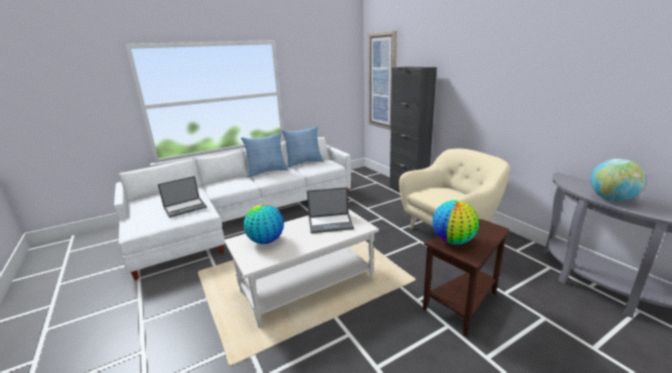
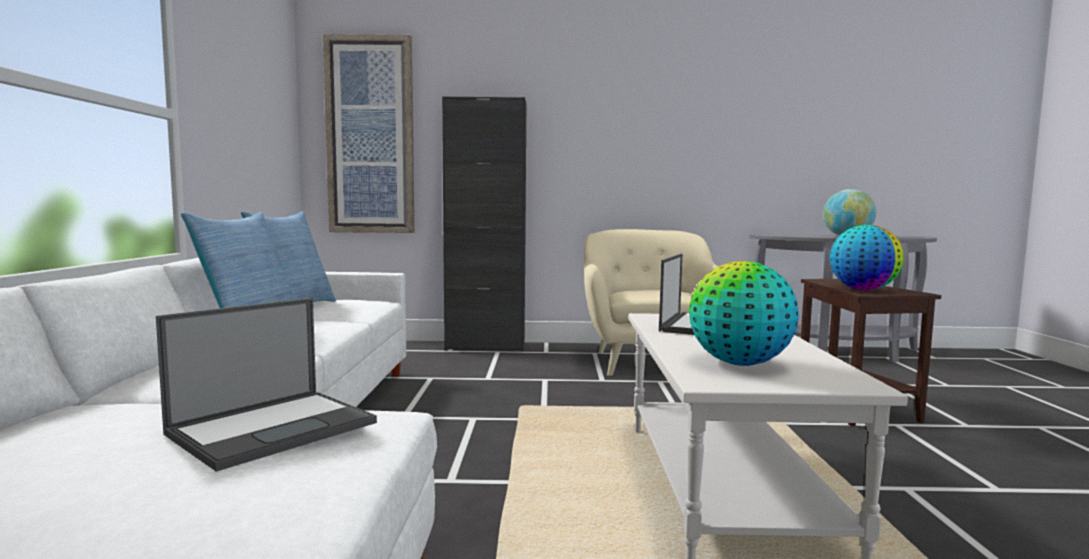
camera: 60 degrees left, 15 degrees down
(185, 207) = (275, 428): laptop -> laptop turned 45 degrees clockwise

